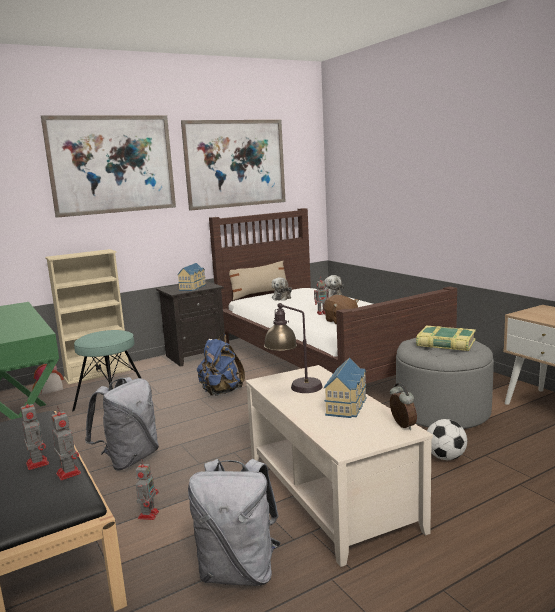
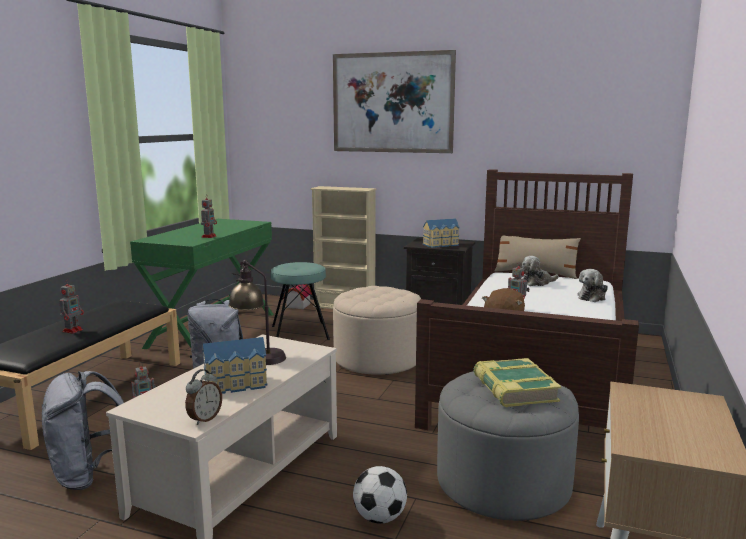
camera: 50 degrees right, 0 degrees up
(68, 473) = (63, 342): toy robot -> toy robot (209, 236)
(221, 392) = (377, 358): blue backpack -> beige ottoman
(236, 163) = (538, 107): picture -> none

